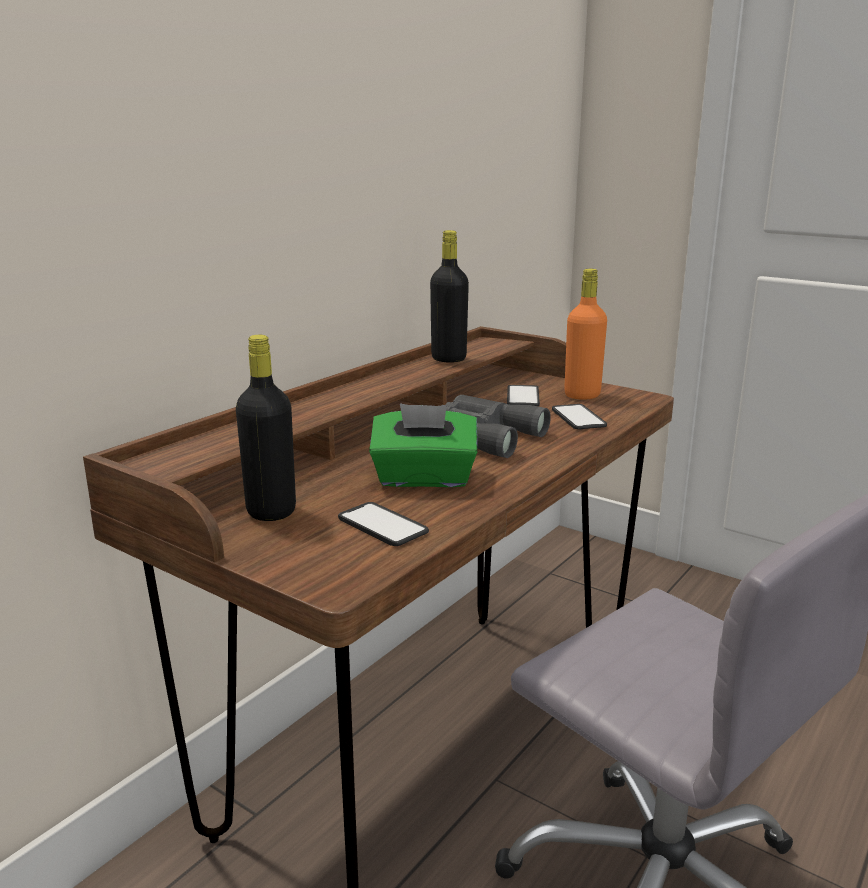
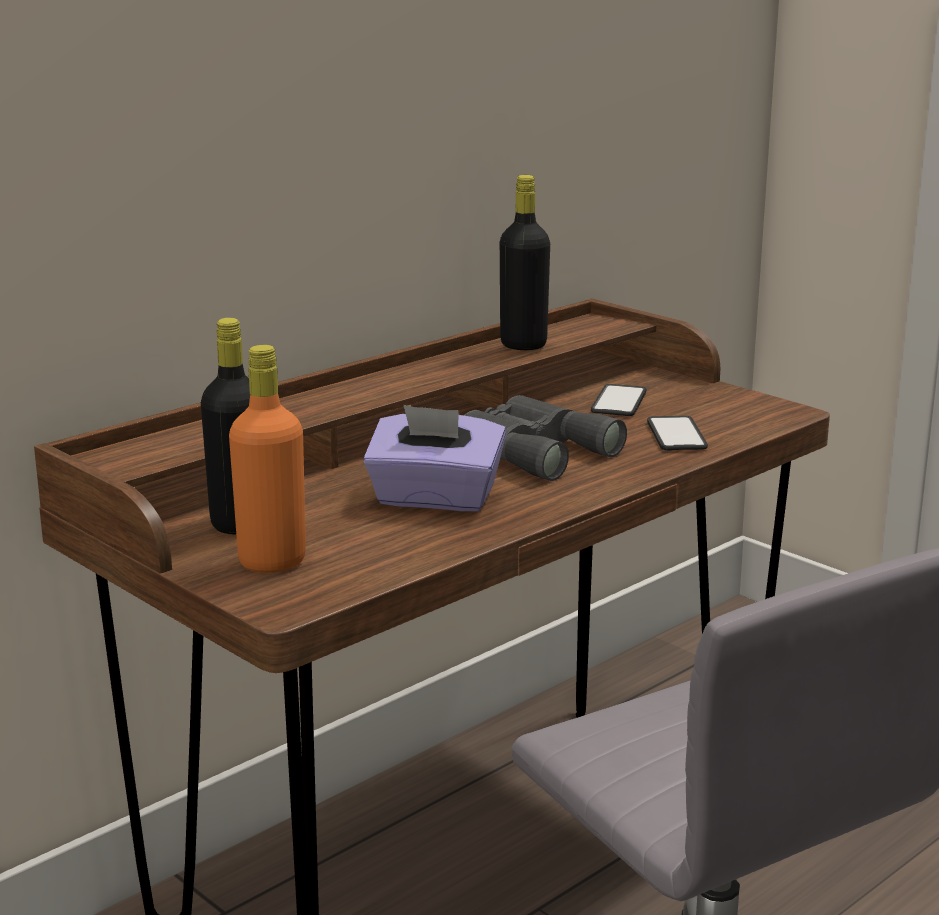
camera: 10 degrees right, 0 degrees up
(382, 525) = (360, 549): phone -> none
(424, 478) = (435, 499): green tissue box -> purple tissue box
(582, 395) = (702, 404): orange bottle -> orange bottle (272, 562)

